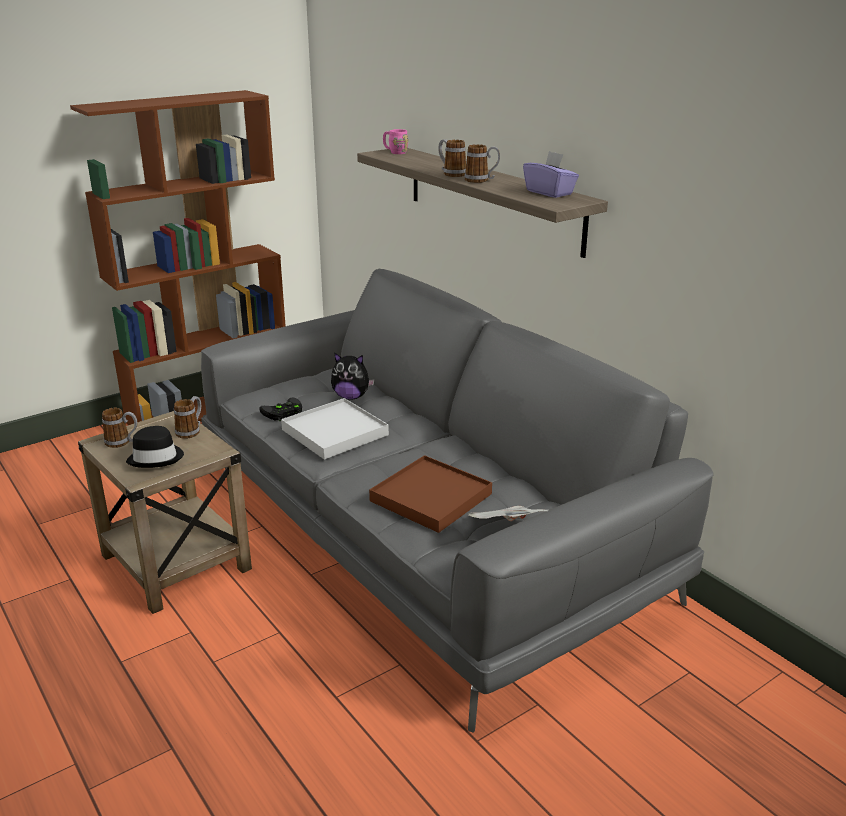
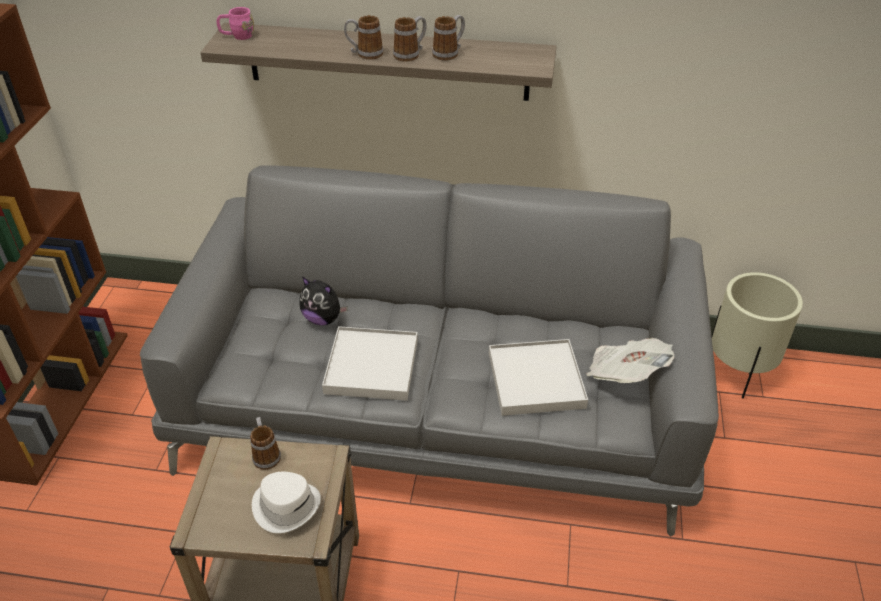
camera: 45 degrees left, 15 degrees up
(122, 442) = (221, 514): mug -> mug (449, 53)
(156, 458) = (286, 506): black hat -> white hat
(282, 413) = (292, 375): black game controller -> none
(351, 397) = (323, 319): plush toy -> plush toy turned 60 degrees clockwise
(430, 497) = (535, 380): brown tray -> white tray
(549, 192) = (497, 51): purple tissue box -> none
(738, 671) = (739, 371): none -> beige planter

